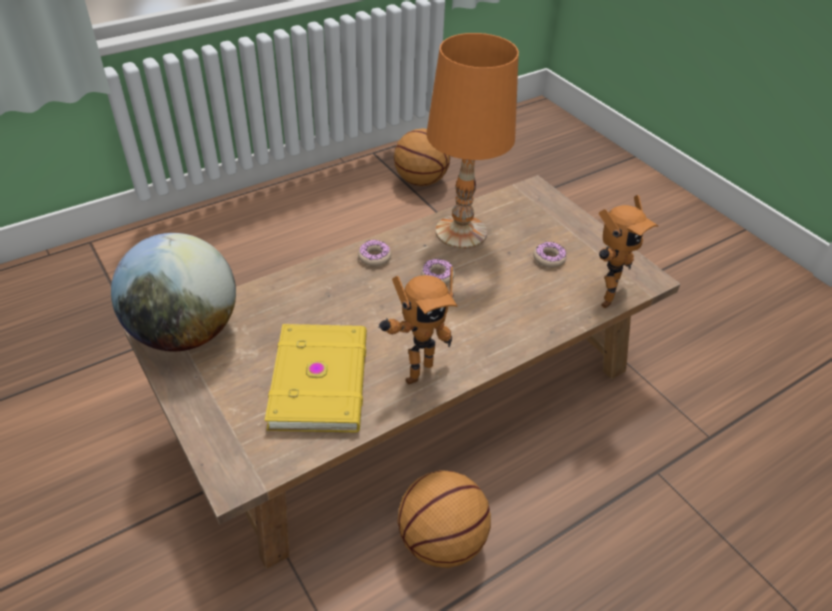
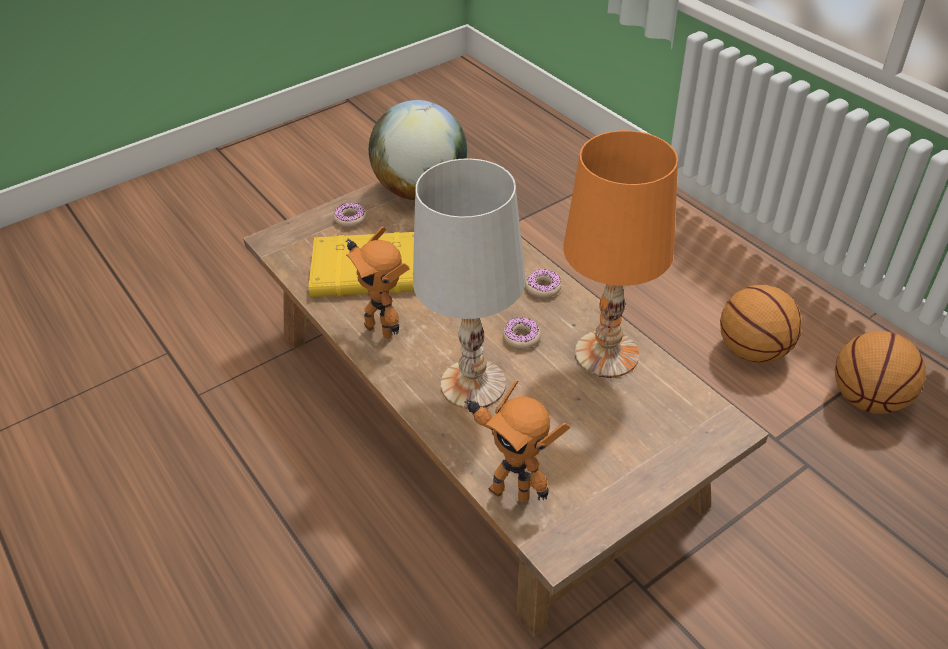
camera: 90 degrees right, 0 degrees up
(441, 542) = (298, 446): basketball -> basketball (752, 351)
(494, 309) = (474, 385): none -> white table lamp
(549, 258) = (574, 437): donut -> donut (350, 219)

